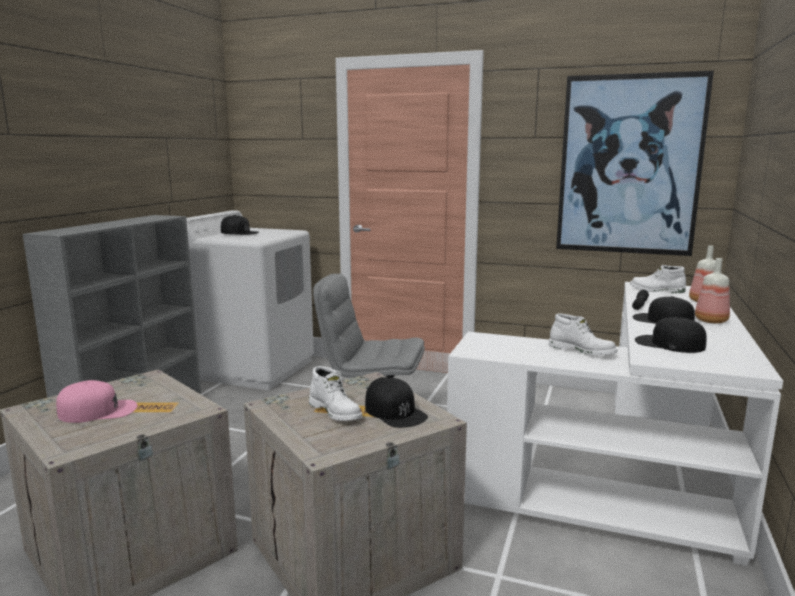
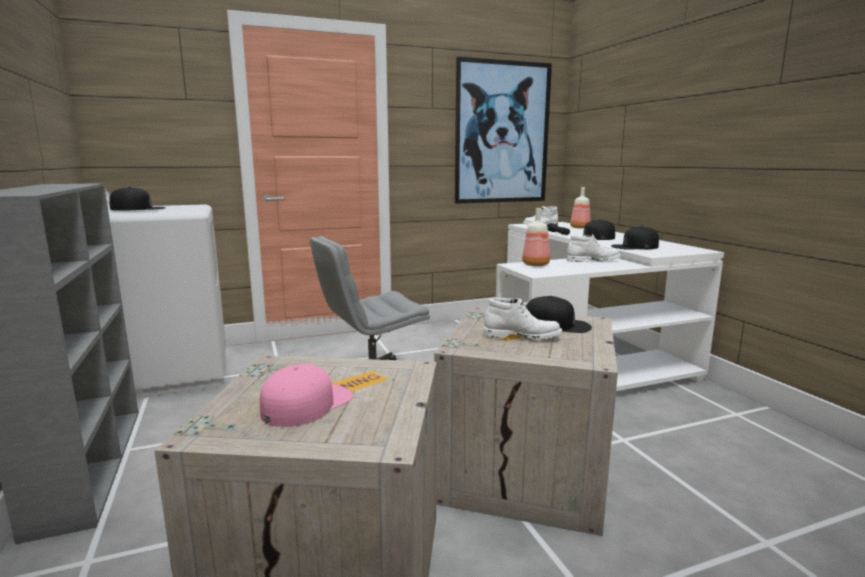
camera: 40 degrees left, 0 degrees up
(712, 321) = (615, 235): bottle -> bottle (536, 264)

